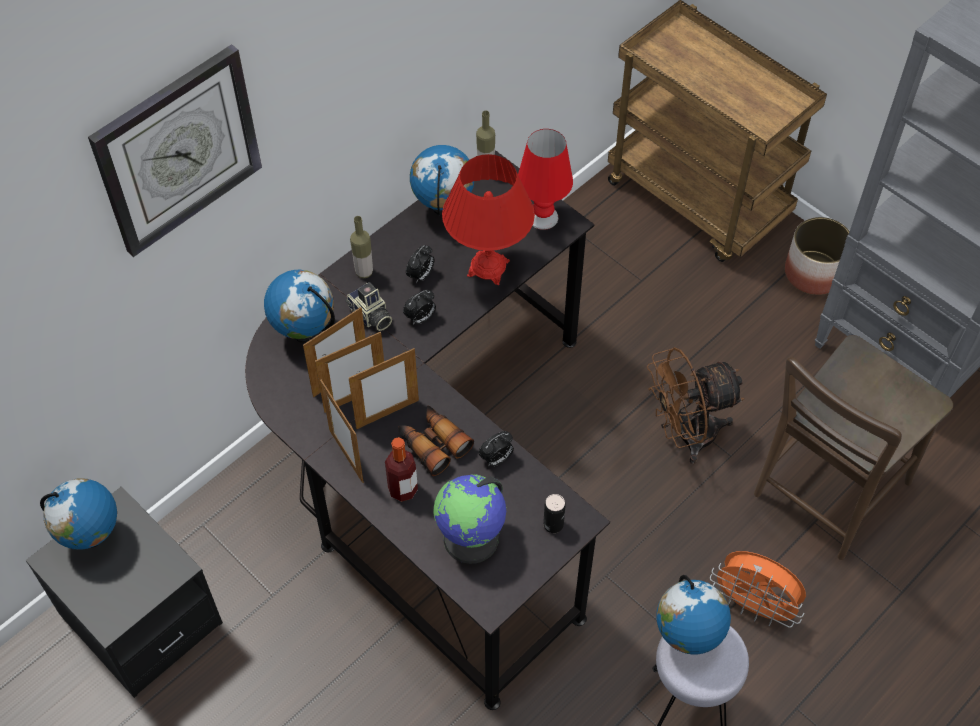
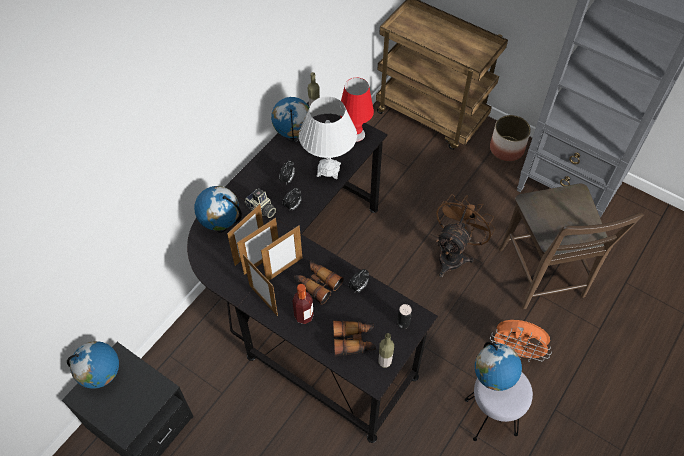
camera: 10 degrees left, 0 degrees up
(177, 150) = (130, 115): wall clock -> none
(364, 272) = (251, 183): bottle -> bottle (384, 362)
(472, 539) = (354, 340): globe -> binoculars
(488, 268) = (328, 170): red table lamp -> white table lamp
(685, 435) = (454, 255): brown fan -> brown fan turned 150 degrees clockwise
(826, 494) = (543, 277): brown chair -> brown chair turned 45 degrees counterclockwise

